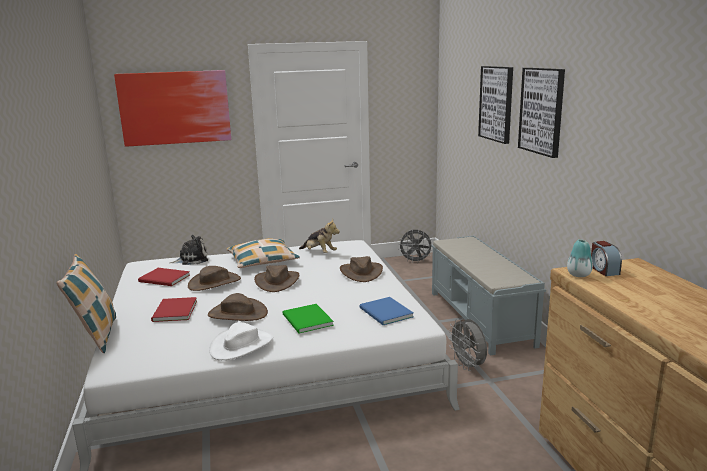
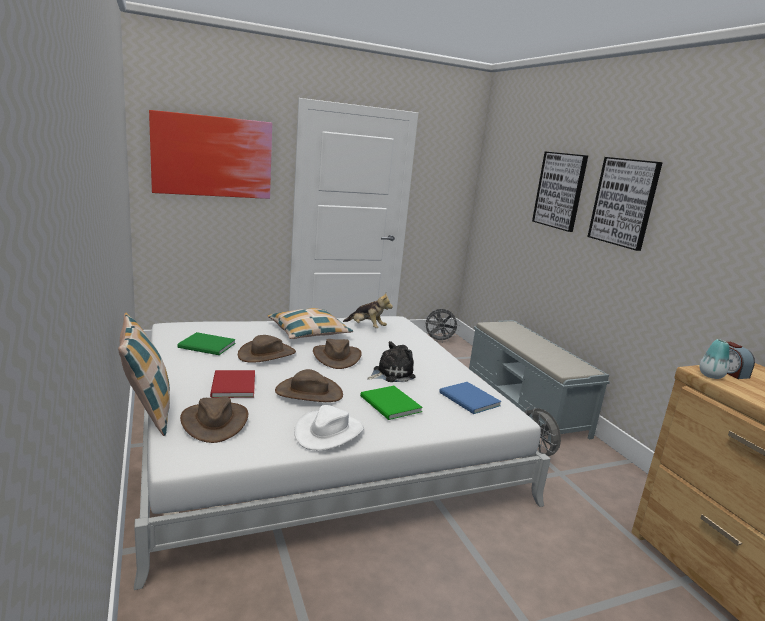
camera: 10 degrees left, 0 degrees up
(165, 279) = (208, 346): red book -> green book
(191, 259) = (229, 325): plush toy -> plush toy (391, 374)
(361, 272) = (420, 352): brown hat -> brown hat (214, 422)

